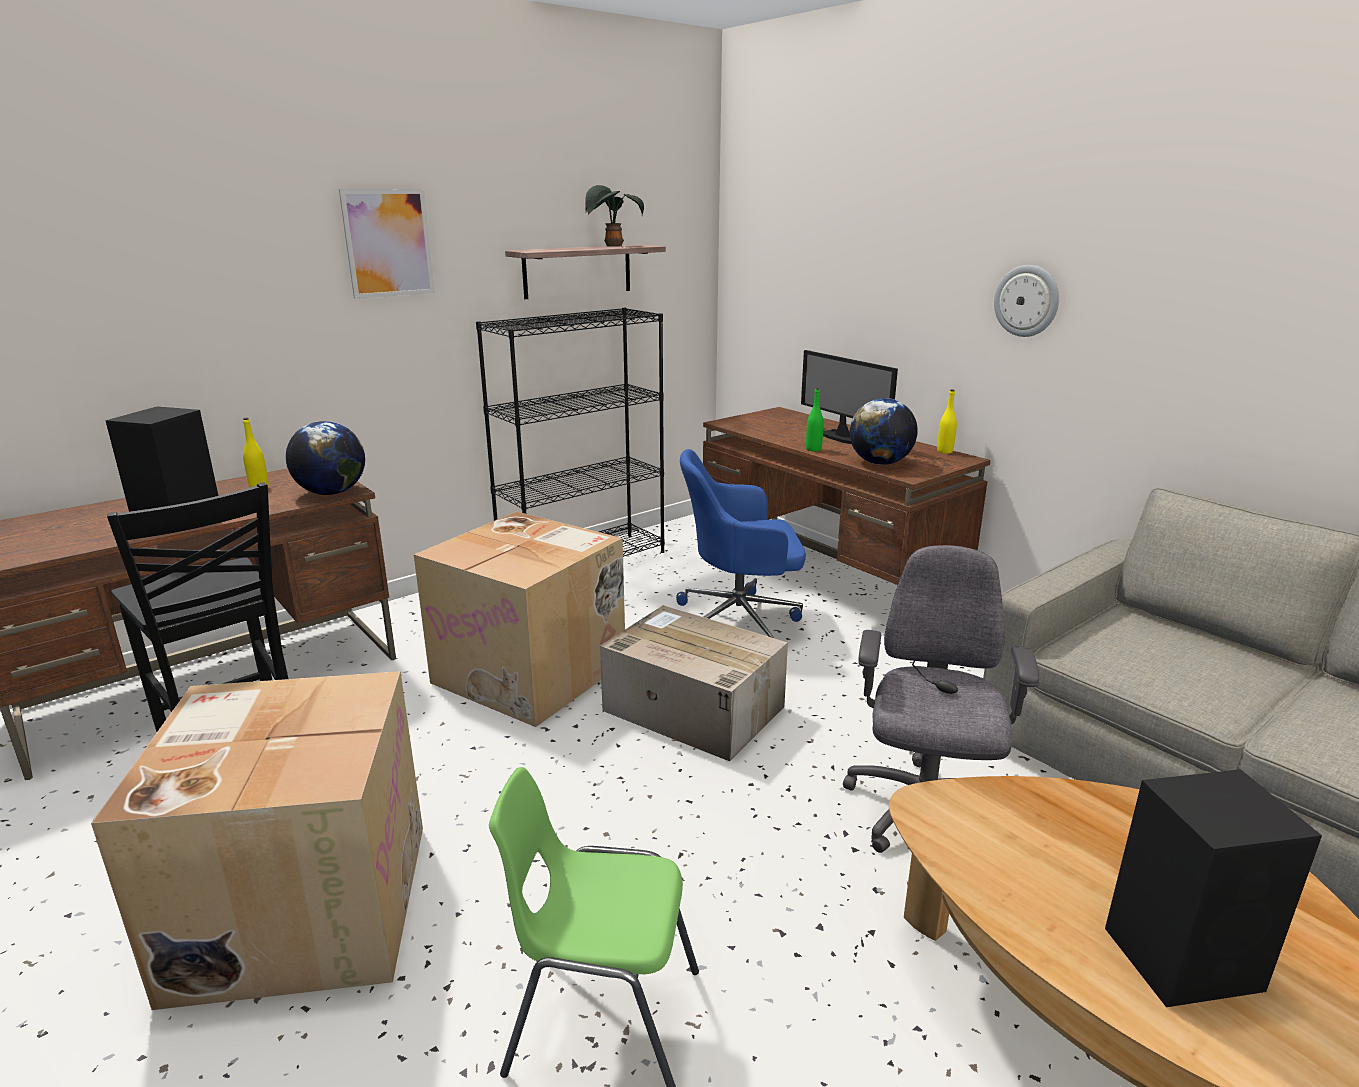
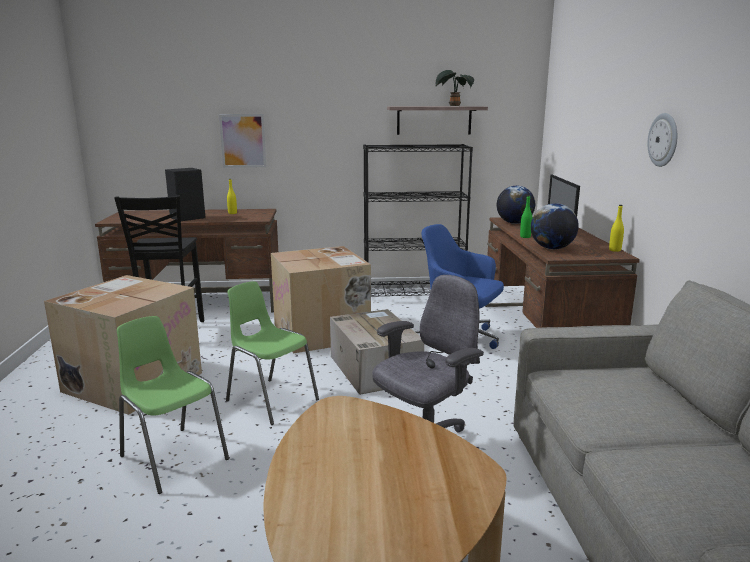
camera: 35 degrees right, 5 degrees down
(331, 493) = (253, 218): globe -> globe (514, 223)
(388, 243) = (320, 100): picture -> picture (243, 141)
(616, 828) = (271, 400): none -> green chair
(1185, 958) = (345, 500): black speaker -> none

